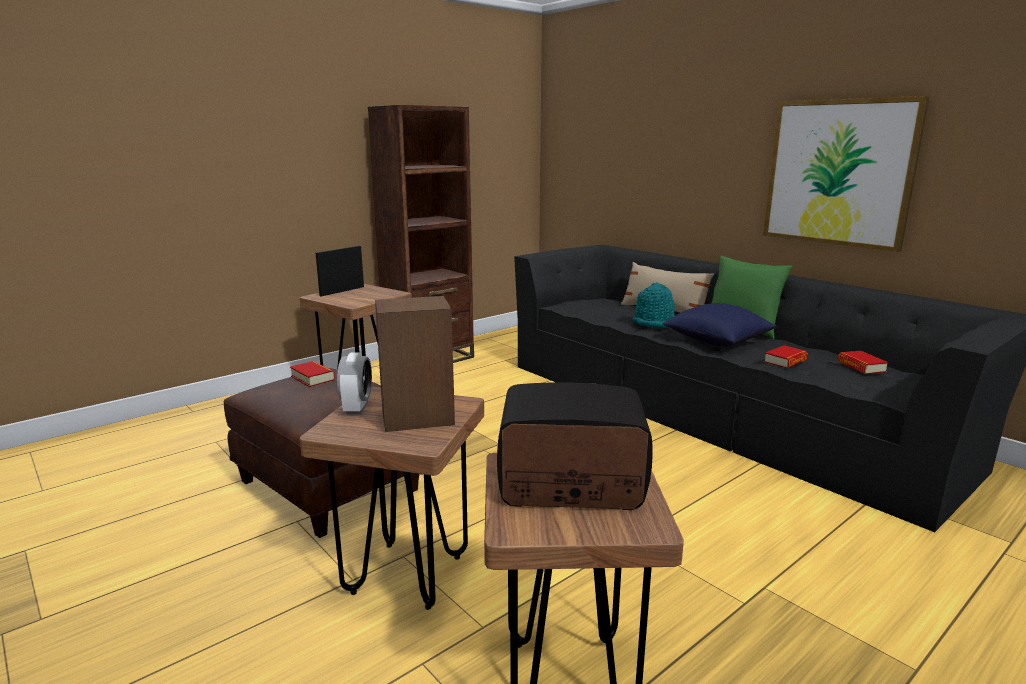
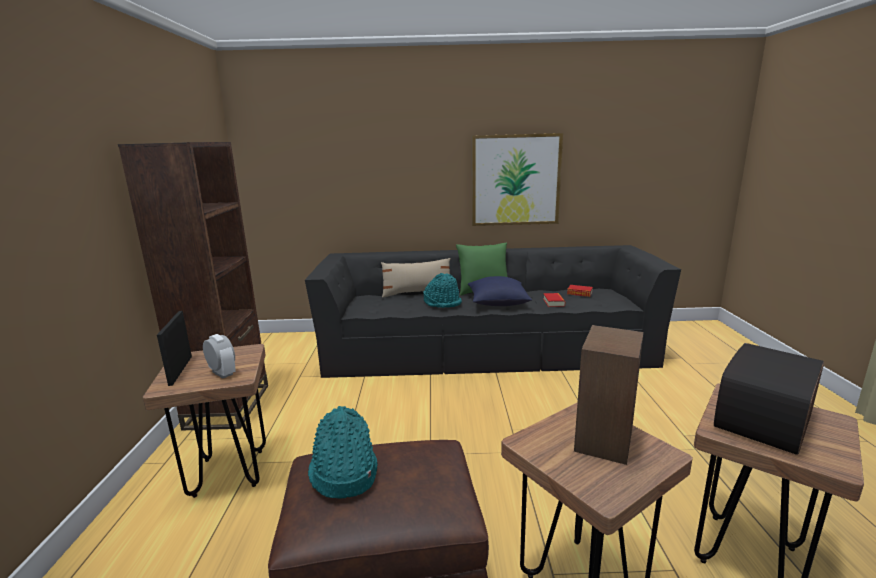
camera: 50 degrees left, 0 degrees up
(312, 378) = (343, 473): book -> turquoise hat
(357, 408) = (556, 462): alarm clock -> alarm clock (222, 373)

